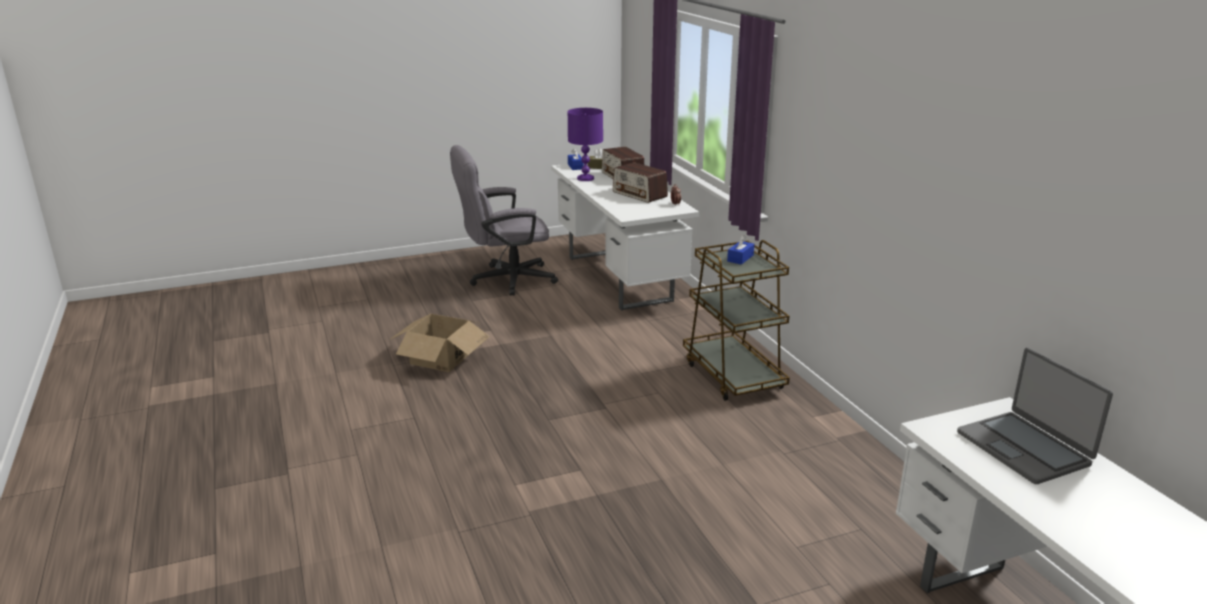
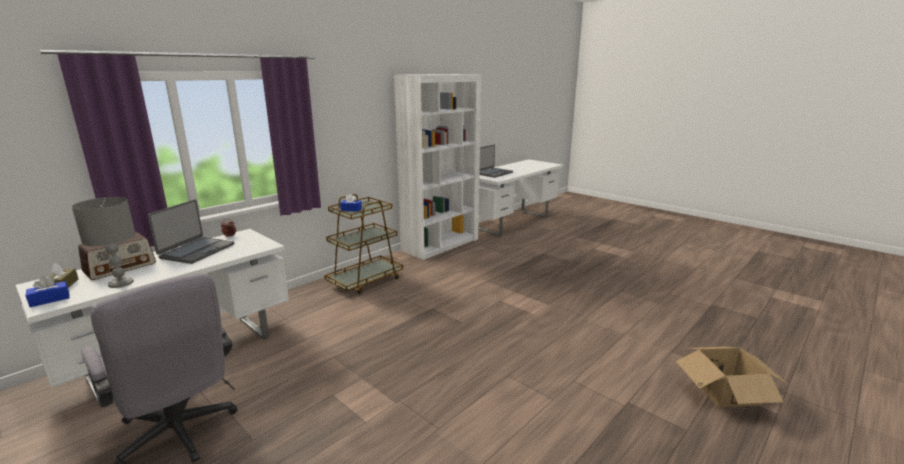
camera: 115 degrees left, 5 degrees down
(441, 358) = (406, 402): cardboard box -> cardboard box (725, 391)
(586, 178) = (121, 283): purple table lamp -> grey table lamp
(640, 194) = (197, 251): radio -> laptop
(877, 478) = (441, 245): none -> white bookcase

